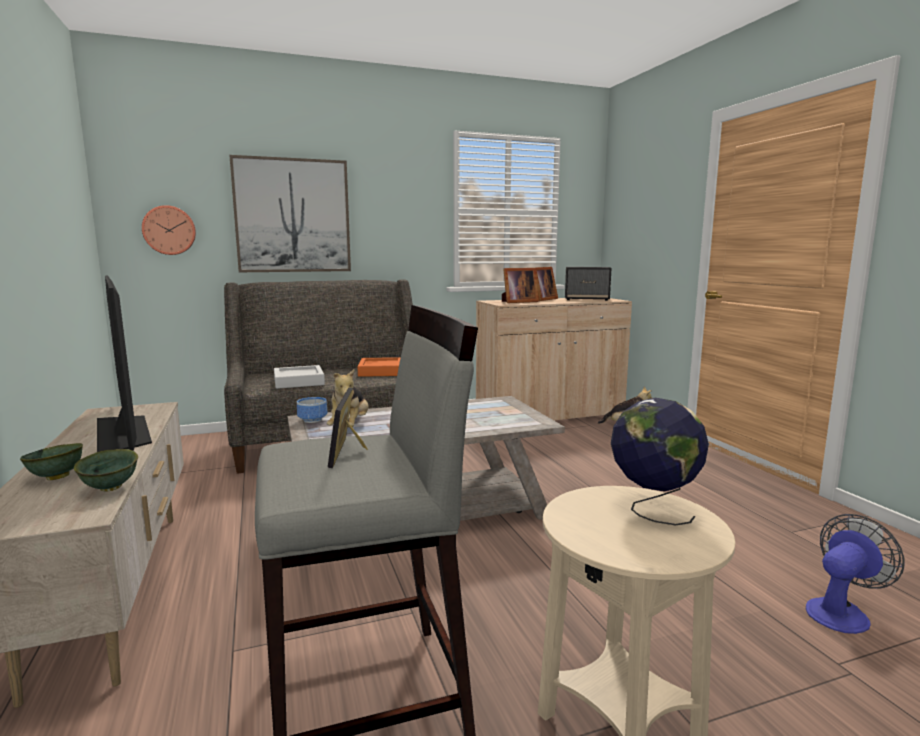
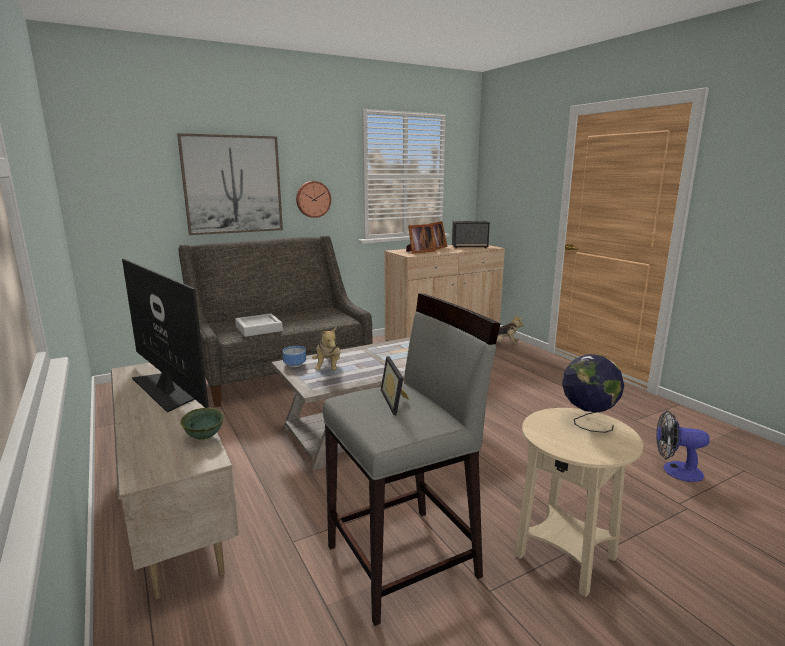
camera: 10 degrees left, 5 degrees up
(56, 478) = (152, 432): green bowl -> none
(169, 230) = (127, 201): wall clock -> wall clock (313, 199)
(381, 371) = (320, 315): orange tray -> none
(841, 611) = (675, 471): fan -> fan turned 120 degrees counterclockwise

